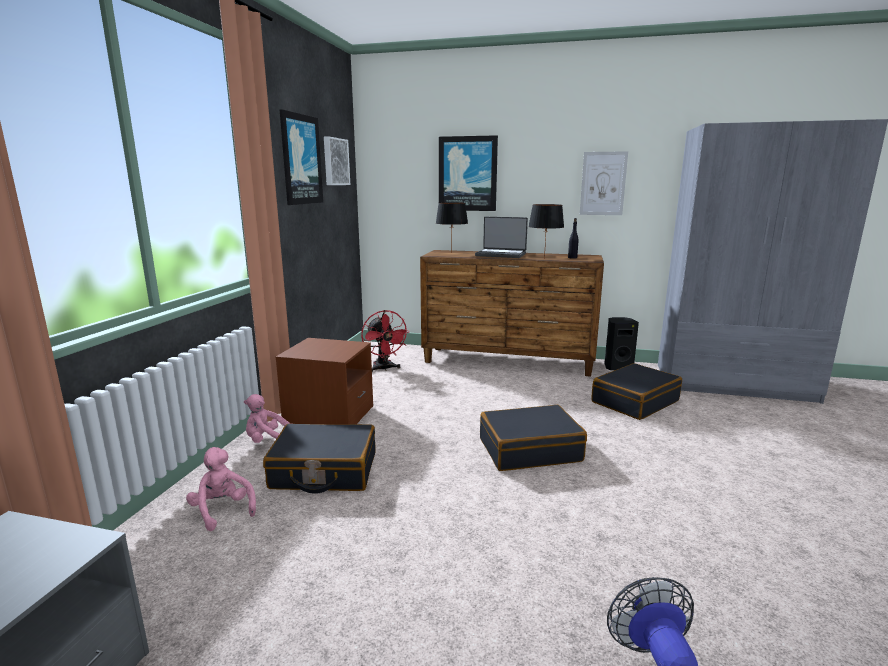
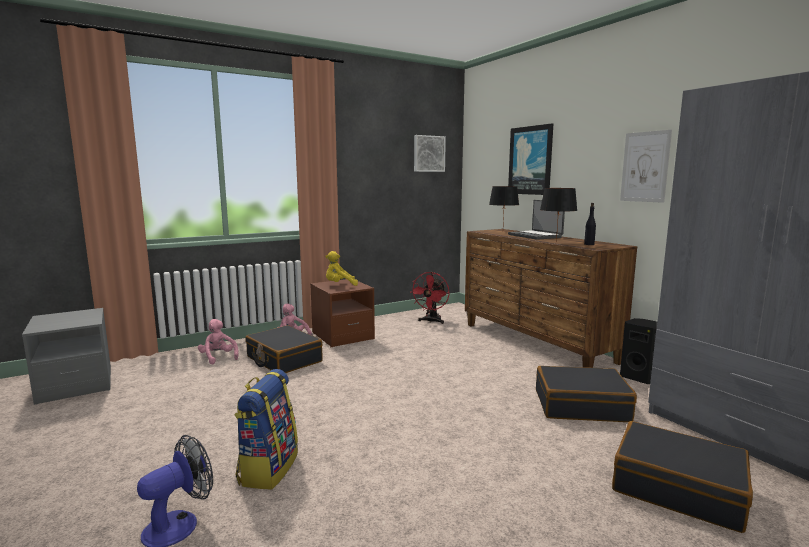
camera: 45 degrees right, 5 degrees down
(222, 510) = (218, 357): pink plush toy -> pink plush toy turned 45 degrees counterclockwise
(301, 159) = (381, 152): picture -> none
(323, 349) = (339, 285): none -> yellow plush toy
(529, 450) = (408, 397): black suitcase -> black suitcase (677, 488)
(586, 583) = (268, 468): none -> backpack

